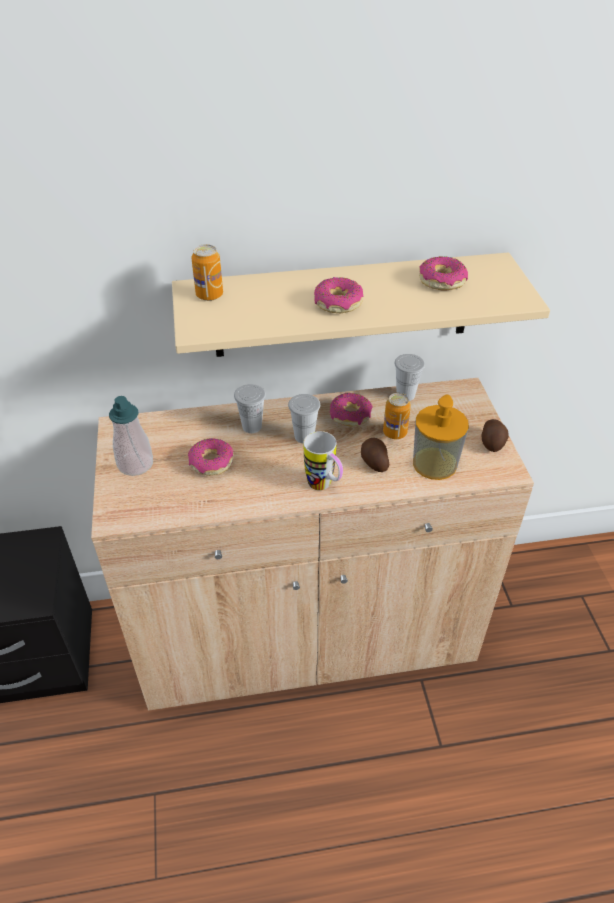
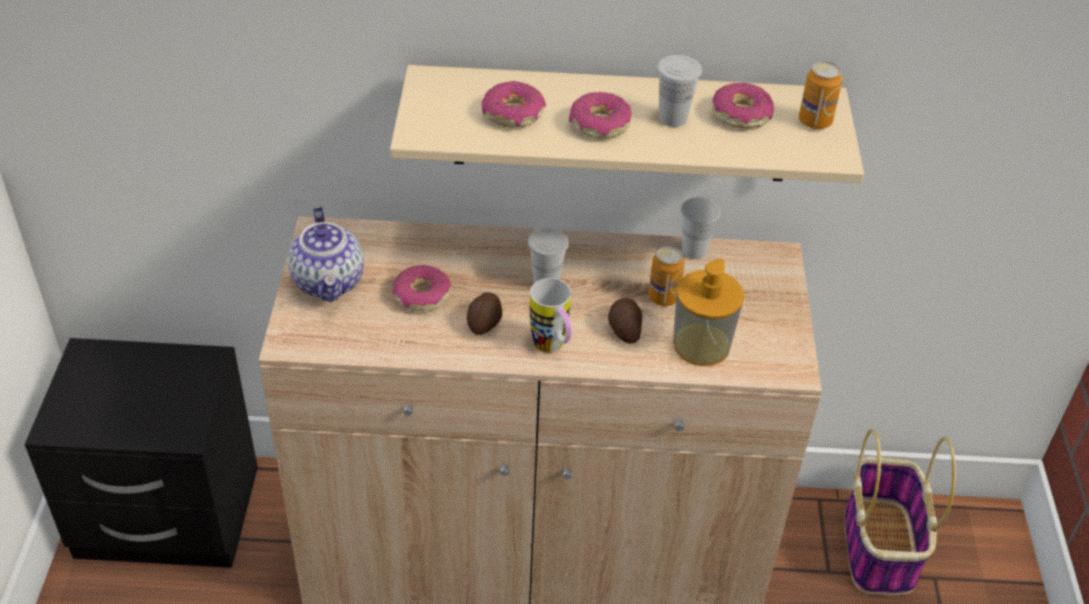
camera: 10 degrees right, 0 degrees up
(135, 464) = (329, 282): soap dispenser -> teapot
(209, 295) = (447, 90): can -> can (815, 121)
(252, 426) = (484, 259): white cup -> white cup (673, 118)
(350, 415) = (613, 266): donut -> donut (513, 114)
(492, 442) = (787, 331): potato -> potato (485, 323)
(540, 582) = (880, 548): none -> basket

